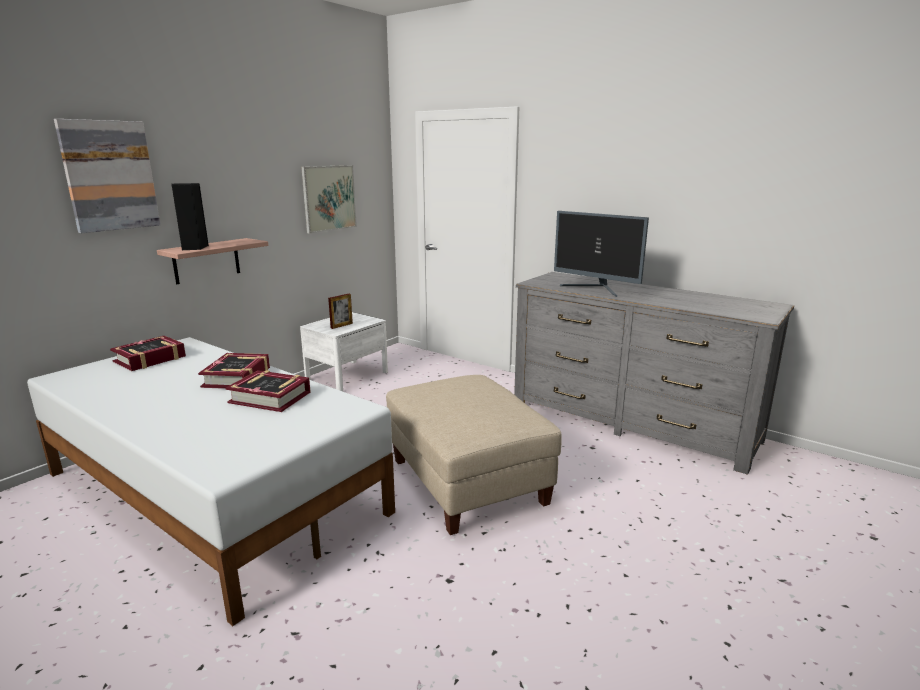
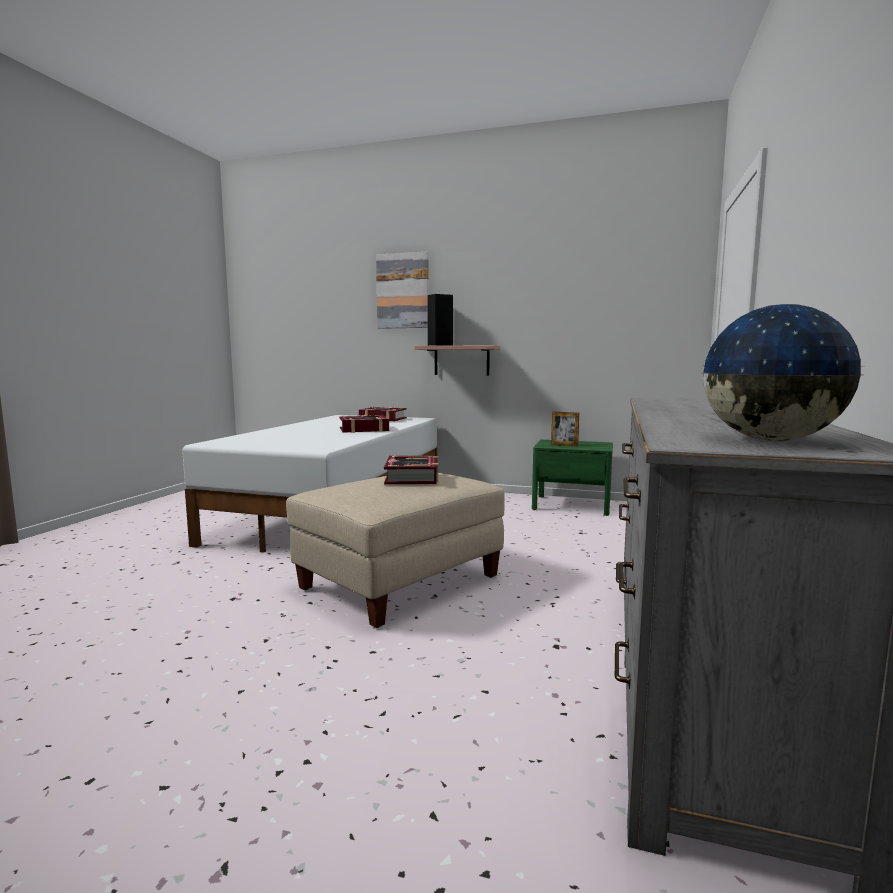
camera: 70 degrees right, 10 degrees down
(270, 397) = (330, 436): book -> book (412, 477)
(329, 198) = (603, 315): picture -> none
(347, 376) = (571, 505): white nightstand -> green nightstand
(596, 289) = (679, 406): monitor -> none
(745, 307) = (770, 440): none -> globe

